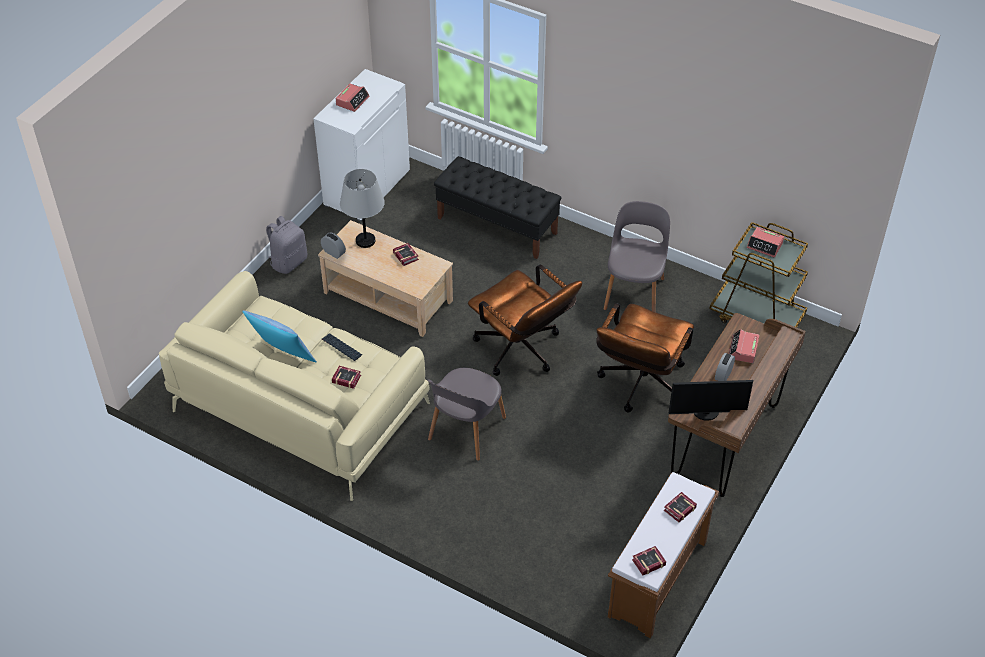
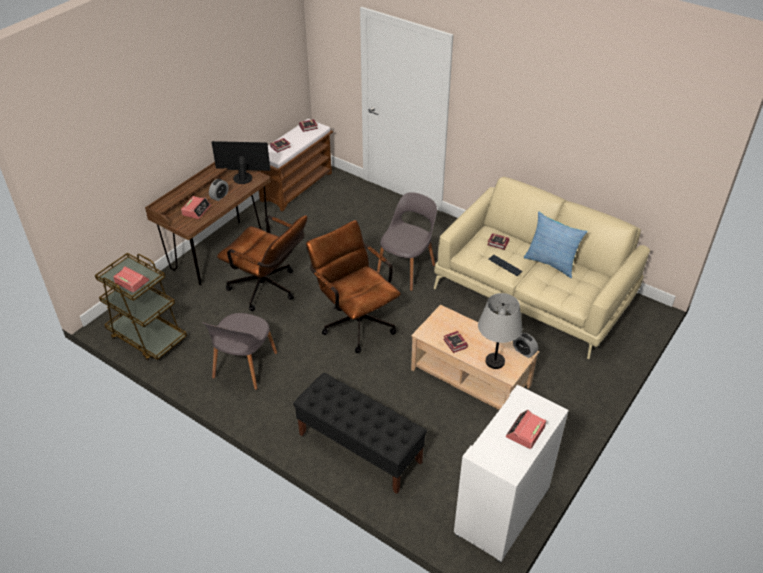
camera: 175 degrees left, 5 degrees down
(288, 262) = (572, 420): grey backpack -> none
(639, 386) = (268, 290): brown office chair -> brown office chair turned 90 degrees clockwise

